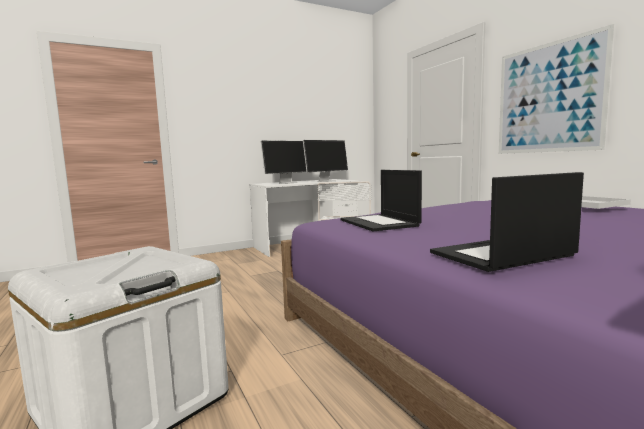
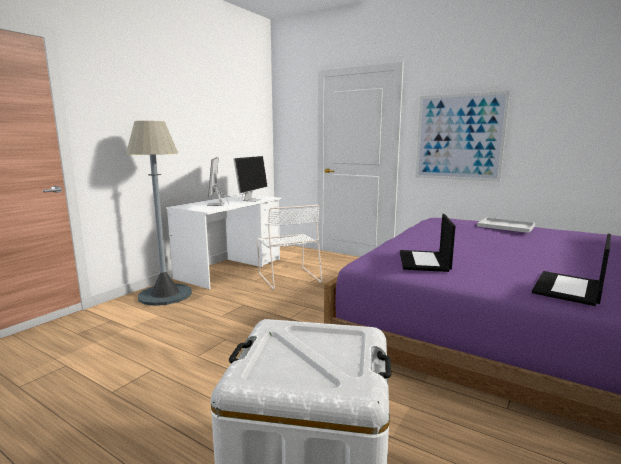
camera: 30 degrees left, 5 degrees up
(233, 256) = (165, 295): none -> grey floor lamp
(288, 183) = (216, 204): monitor -> monitor turned 150 degrees clockwise
(380, 223) = (424, 261): laptop -> laptop turned 60 degrees clockwise

